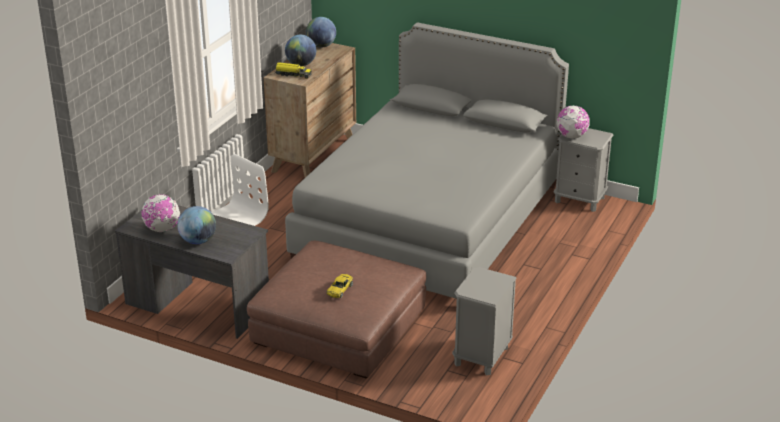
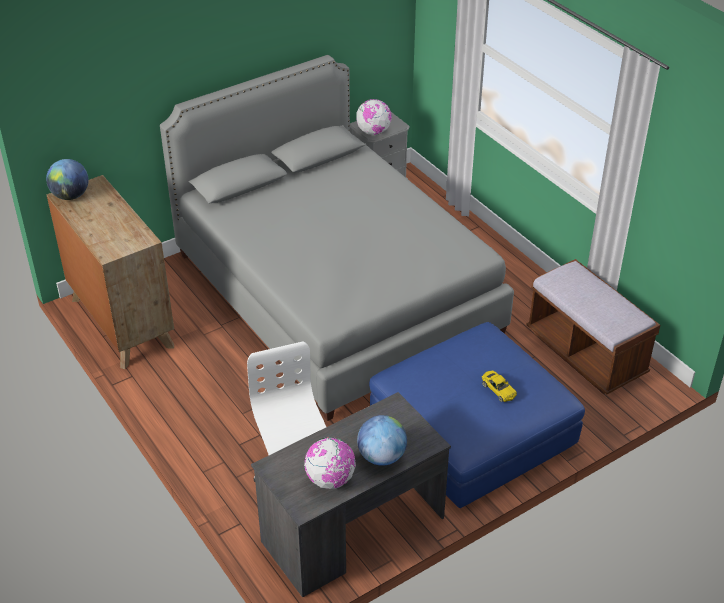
camera: 60 degrees left, 10 degrees up
(293, 75) = (121, 241): toy truck -> none
(301, 64) = (101, 226): globe -> none
(339, 326) = (472, 429): brown ottoman -> blue ottoman
(482, 356) = (585, 353): grey nightstand -> brown bench

